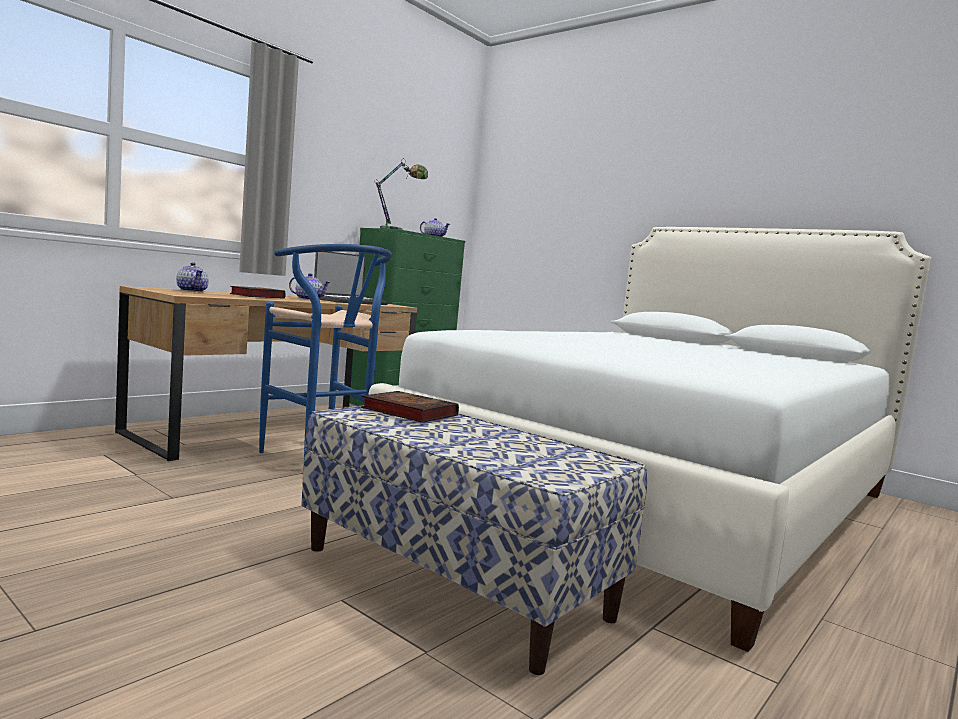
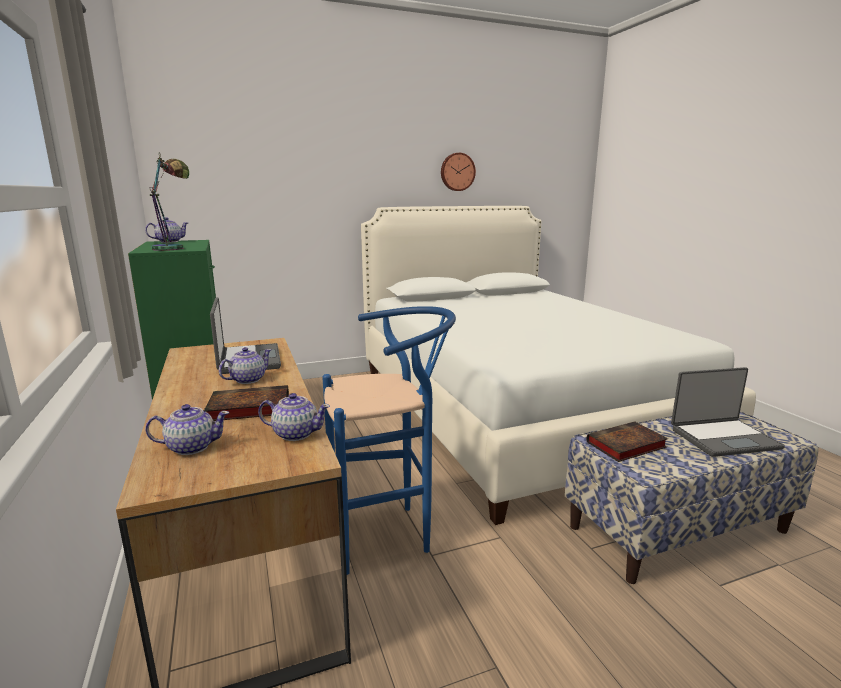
camera: 60 degrees left, 10 degrees up
(220, 296) = (295, 434): none -> teapot
(494, 447) = (723, 438): none -> laptop
(782, 183) = (457, 172): none -> wall clock

